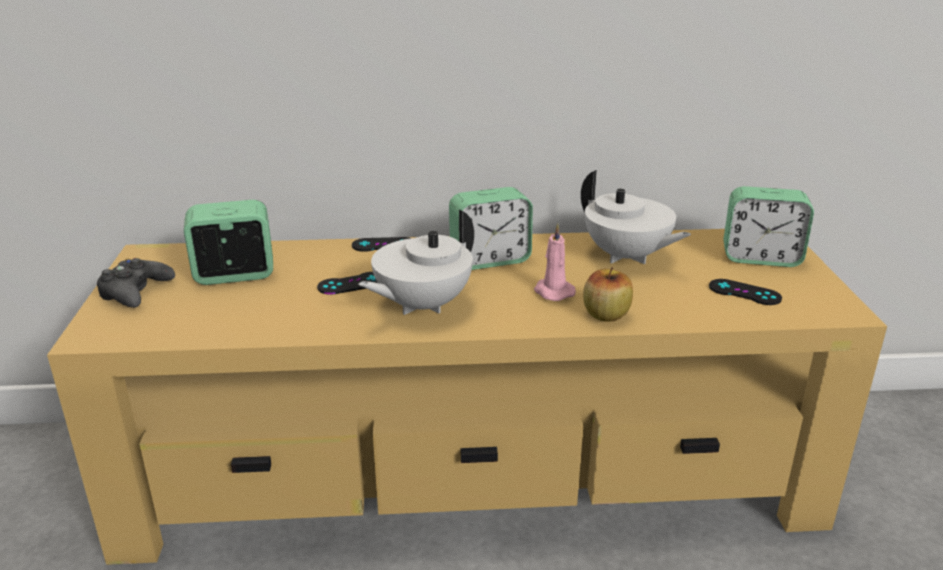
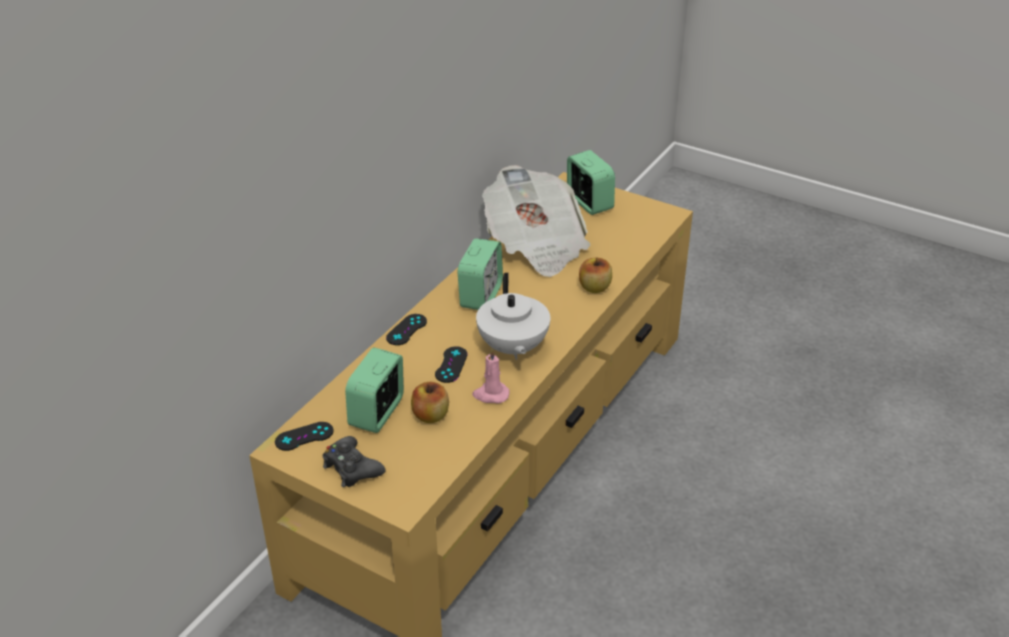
camera: 55 degrees left, 10 degrees up
(254, 301) = (430, 415): none -> apple
(552, 291) = (548, 292): pink candle -> pink candle (490, 394)
(626, 257) = (536, 245): white teapot -> newspaper
(744, 292) = (619, 231): black game controller -> black game controller (304, 436)
(761, 258) = (589, 203): alarm clock -> alarm clock turned 75 degrees counterclockwise

